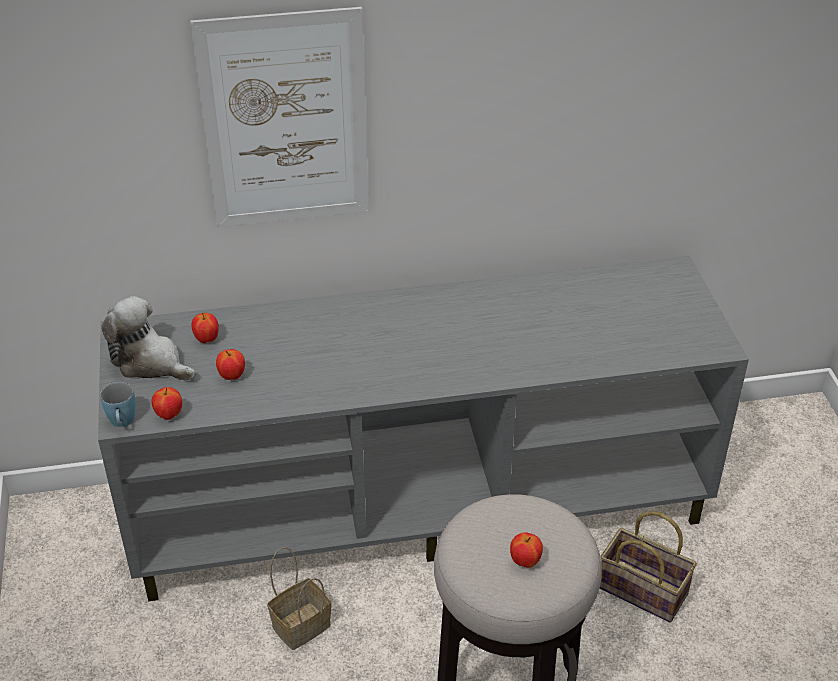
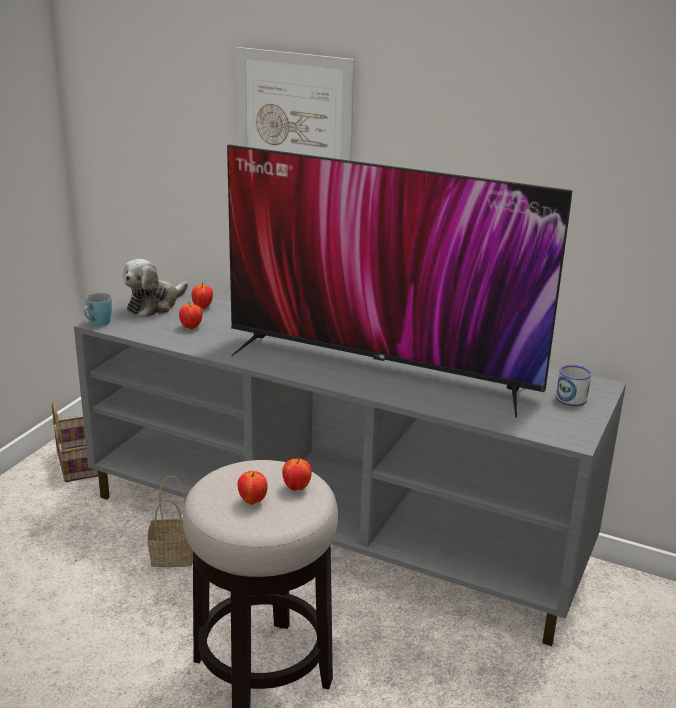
camera: 35 degrees right, 15 degrees down
(150, 362) = (154, 305): plush toy -> plush toy turned 120 degrees counterclockwise
(169, 415) = (128, 330): apple -> apple (296, 487)
(478, 338) = (381, 366): none -> television
(645, 590) = (451, 666): basket -> basket (79, 464)
(667, 293) = (572, 396): none -> mug

